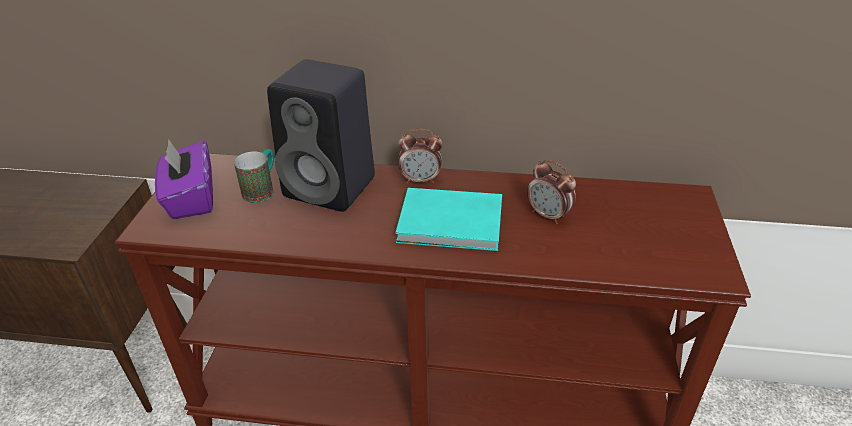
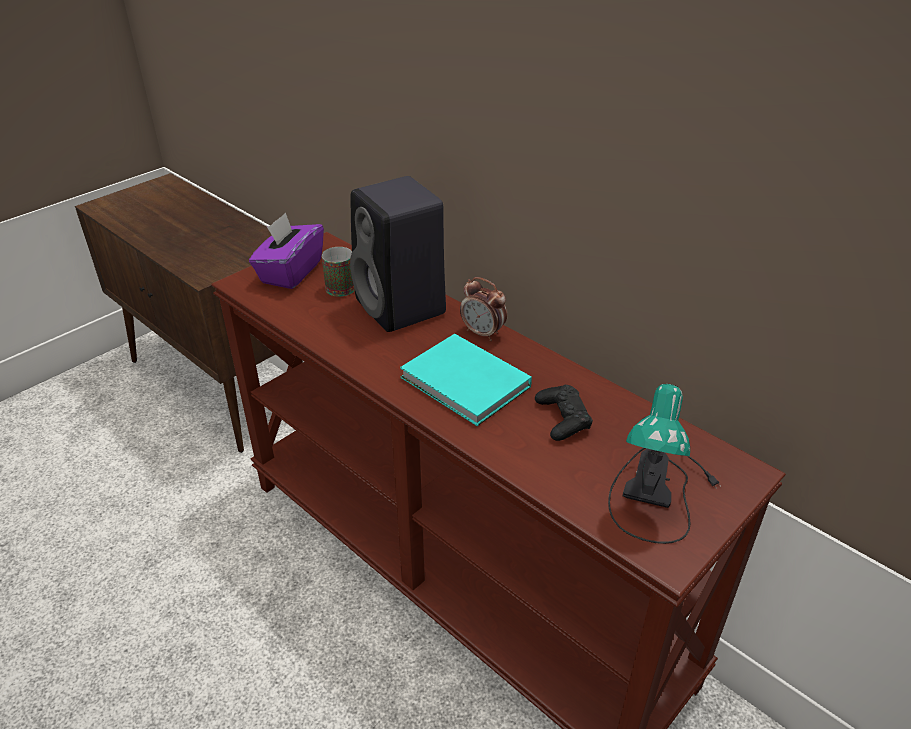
camera: 35 degrees right, 0 degrees up
(548, 215) = (563, 418): alarm clock -> black game controller
(653, 227) = (658, 480): none -> table lamp

